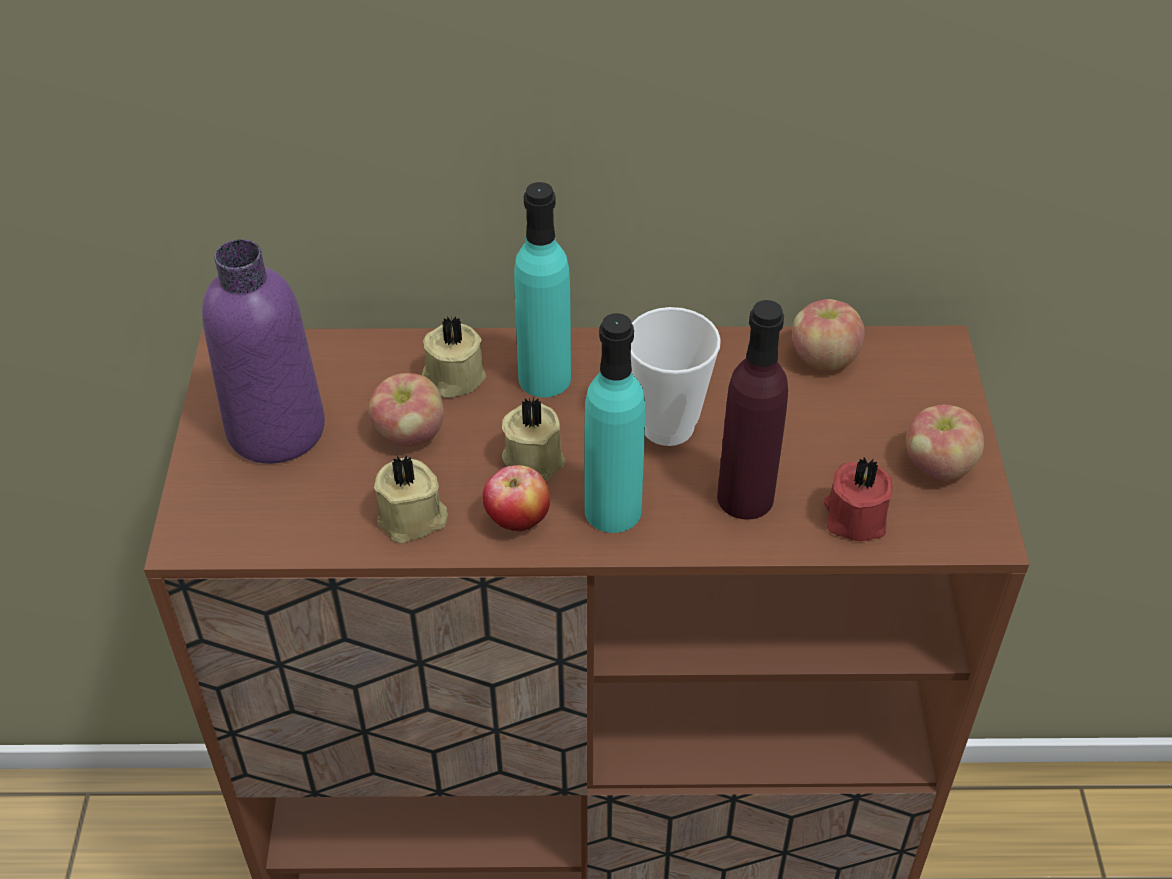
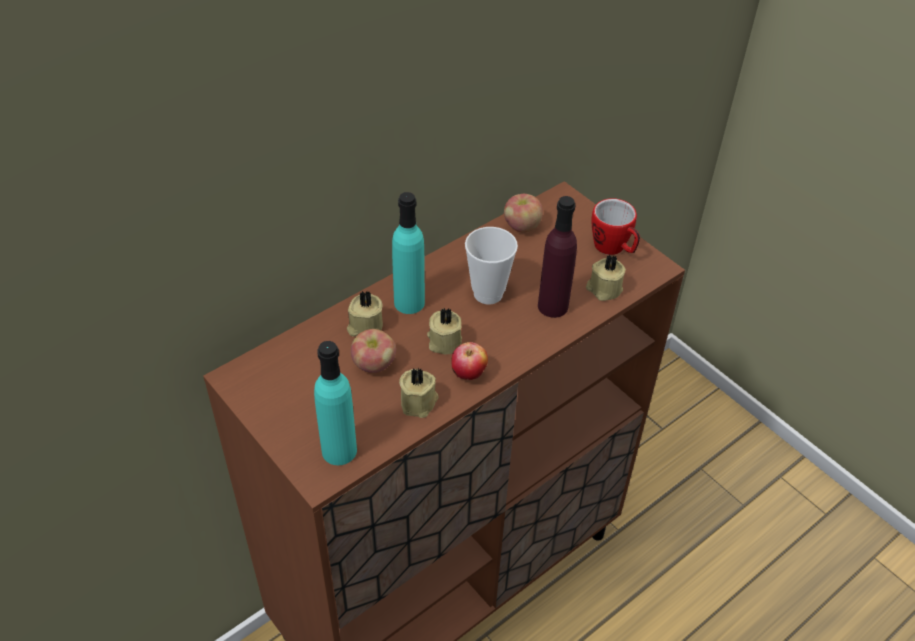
camera: 40 degrees left, 0 degrees up
(276, 429) = (303, 401): purple bottle -> none
(613, 510) = (504, 344): turquoise bottle -> turquoise bottle (339, 450)
(854, 517) = (603, 289): red candle -> beige candle
(938, 466) = (614, 248): apple -> mug

